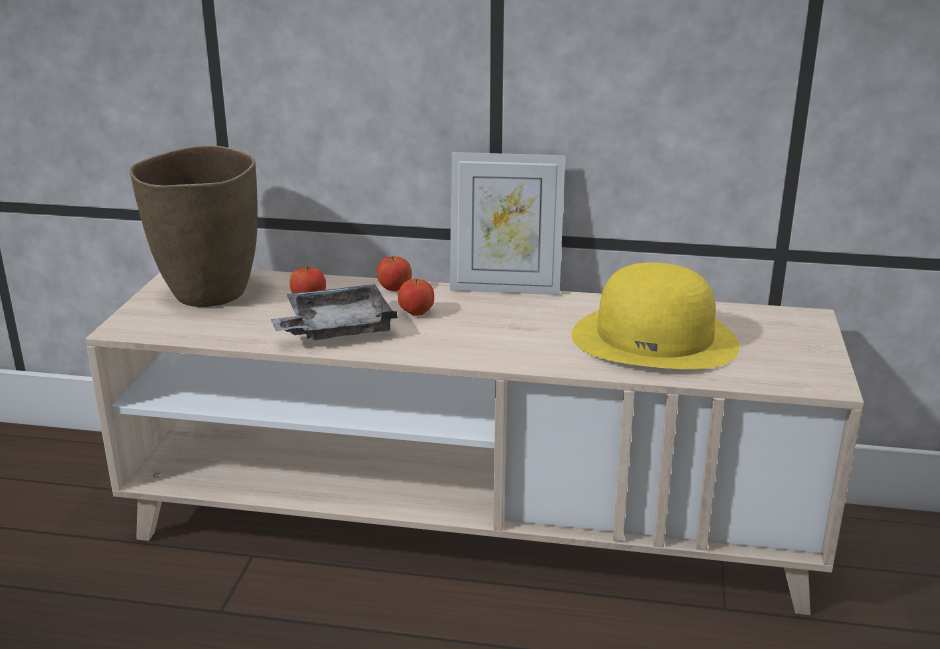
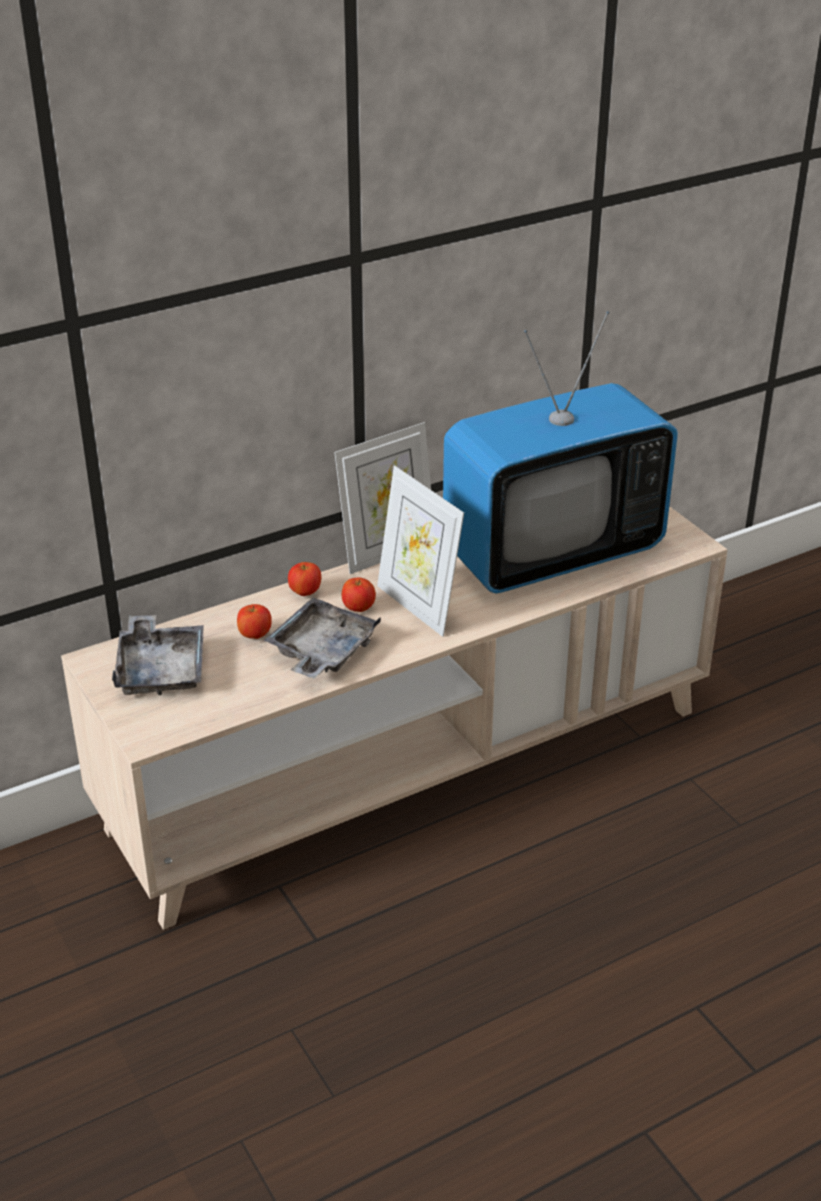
camera: 40 degrees left, 10 degrees up
(209, 294) = (160, 669): brown vase -> grey tray
(467, 330) = (418, 606): none -> picture frame
(655, 339) = (552, 554): yellow hat -> television

